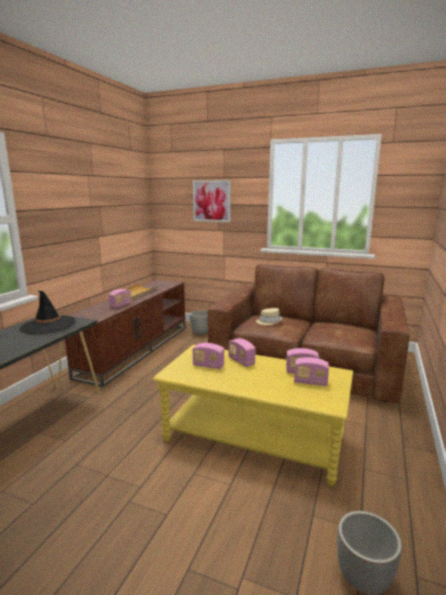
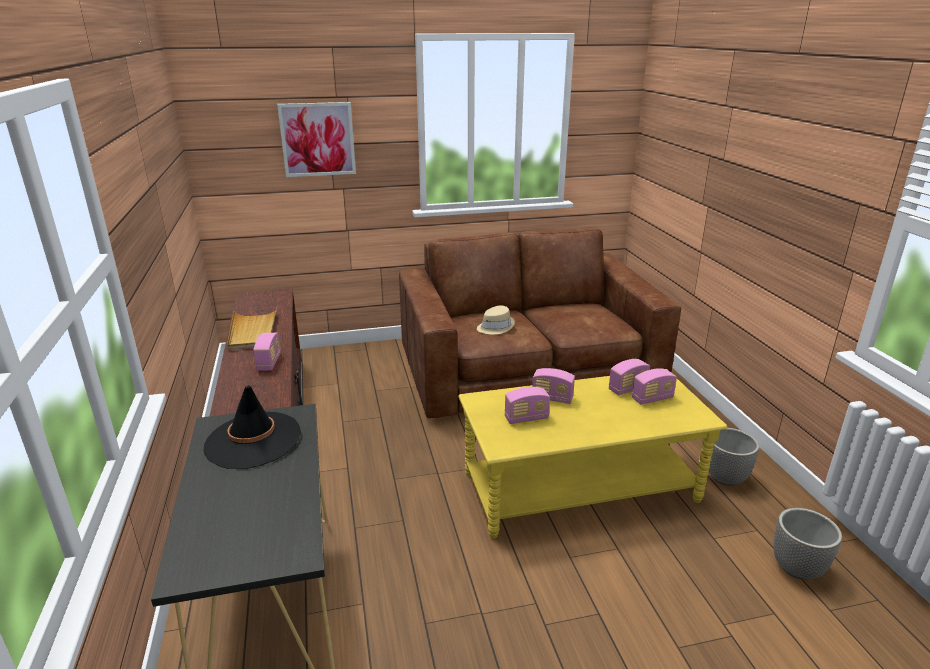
camera: 35 degrees left, 10 degrees up
(200, 333) = (337, 365): planter -> planter (726, 478)

